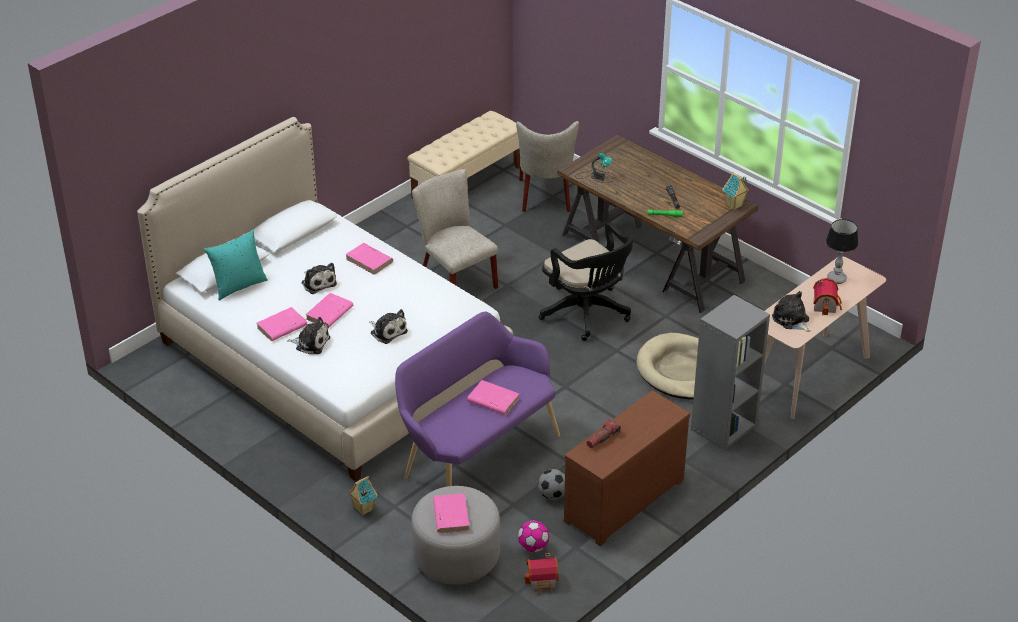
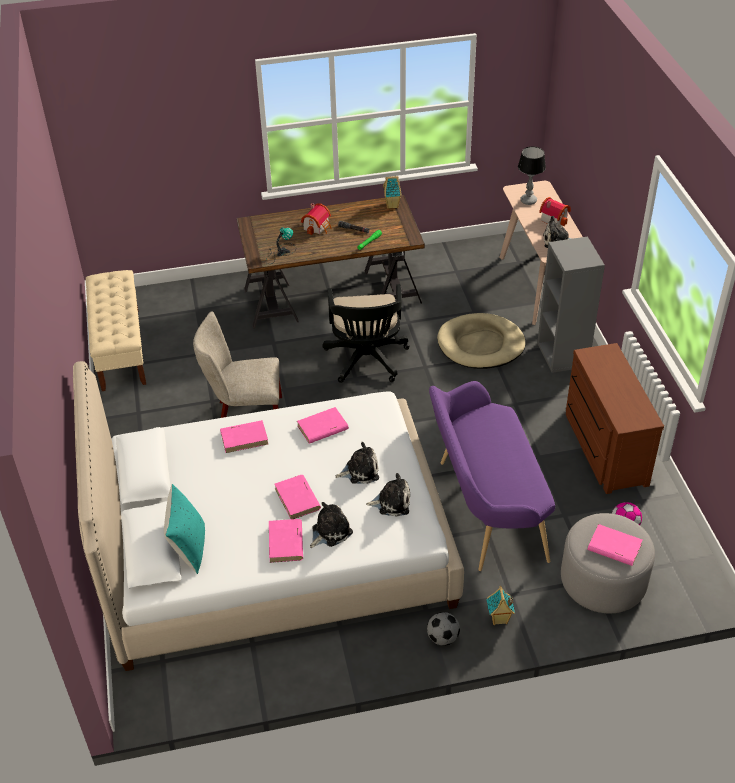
camera: 55 degrees left, 5 degrees up
(318, 283) = (242, 487): plush toy -> plush toy (391, 502)
(492, 400) = (500, 448): pink book -> pink book (322, 428)
(543, 581) = (669, 540): toy house -> toy house (318, 227)
(546, 198) = (195, 314): beige chair -> none
(552, 495) = (569, 485): football -> football (442, 638)
(587, 314) = (366, 361): black office chair -> black office chair turned 90 degrees clockwise
(603, 438) = (614, 403): flashlight -> none

